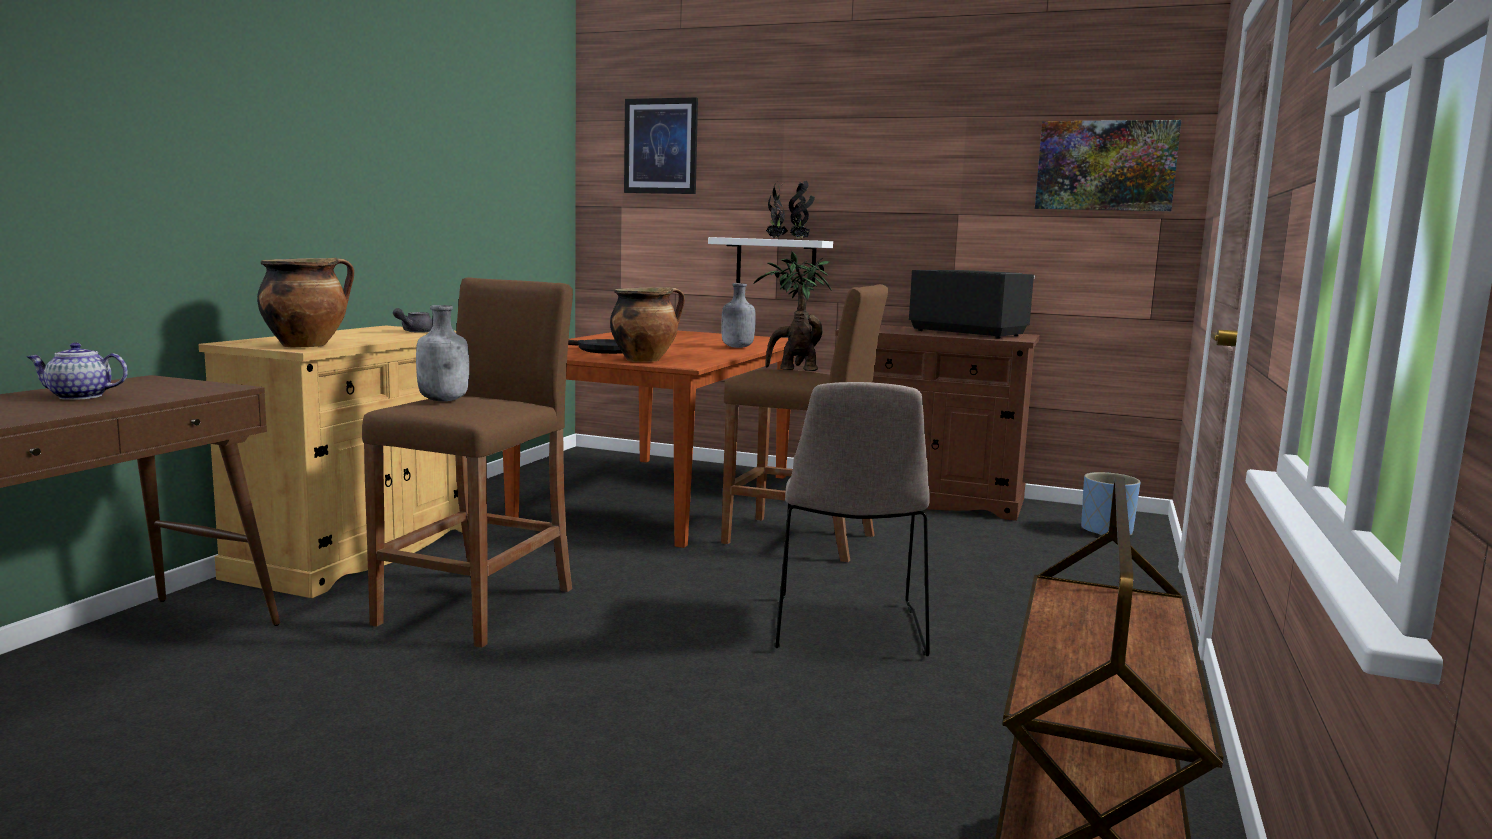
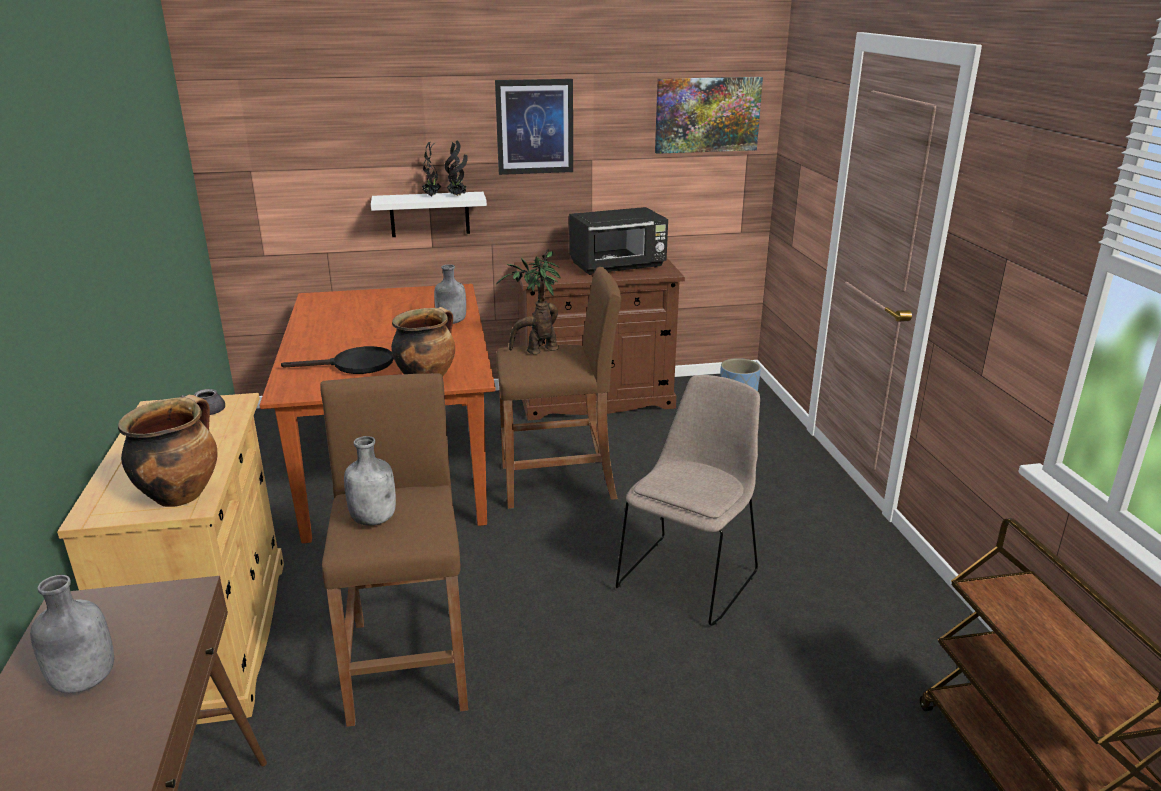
camera: 30 degrees left, 15 degrees up
(78, 397) = (83, 681): teapot -> grey bottle
(661, 146) = (289, 107): picture -> picture (534, 127)
(848, 631) = (689, 577): beige chair -> beige chair turned 120 degrees counterclockwise
(967, 333) = (618, 266): black microwave -> black microwave turned 150 degrees clockwise

